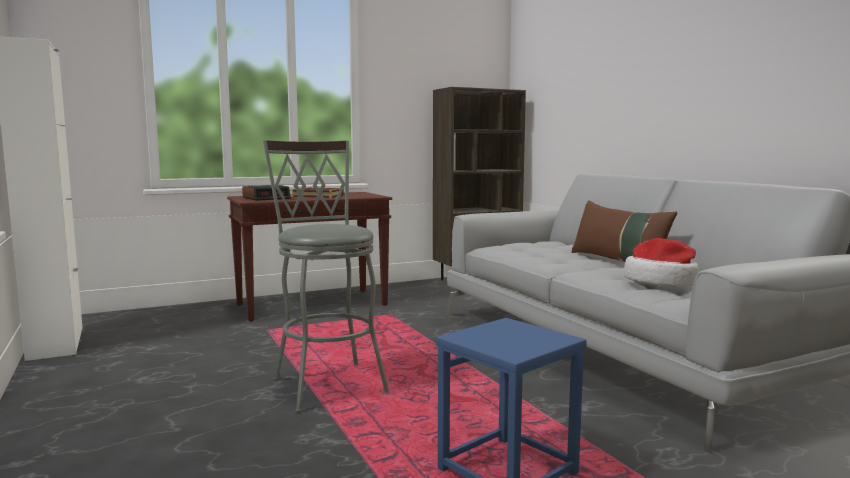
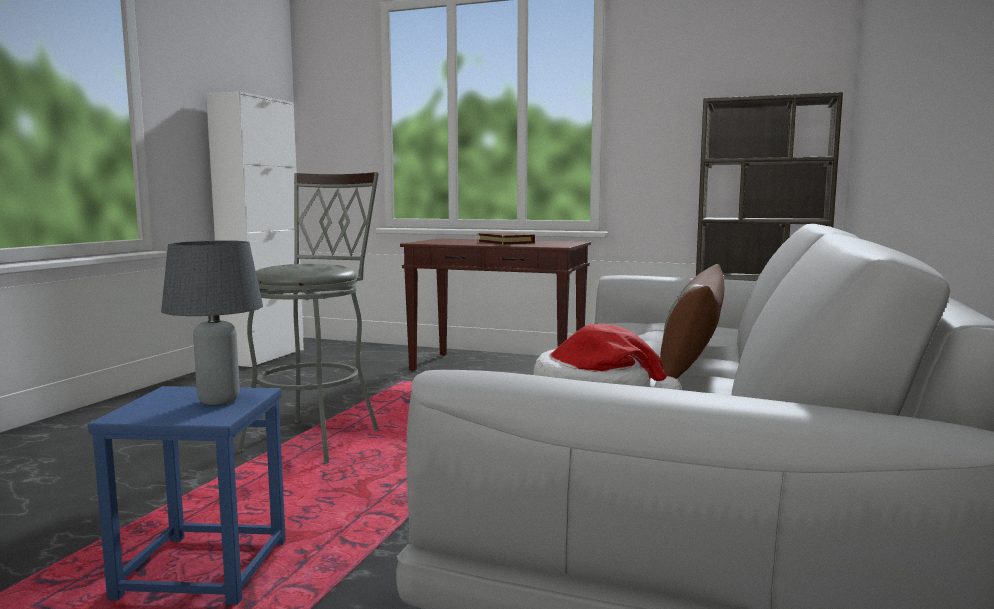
camera: 45 degrees right, 0 degrees up
(266, 198) = (449, 241): alarm clock -> none
(518, 332) = (219, 401): none -> grey table lamp

